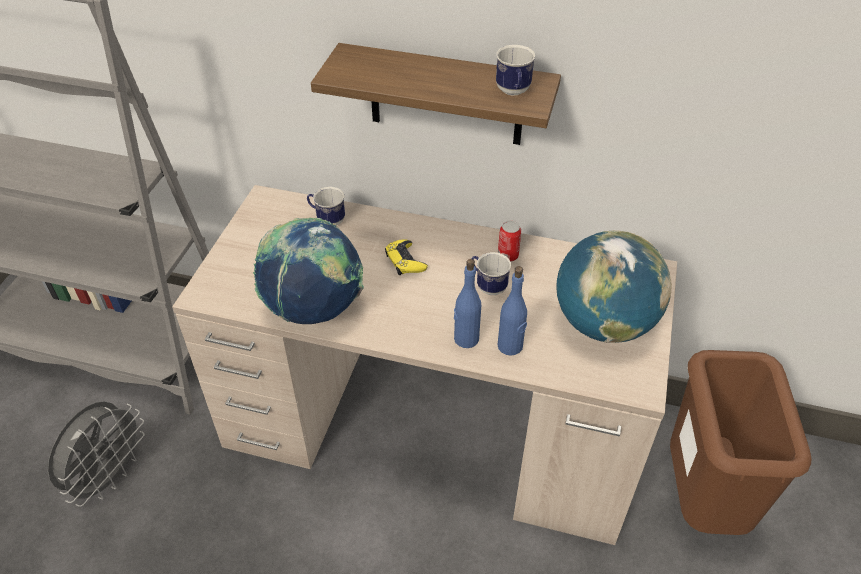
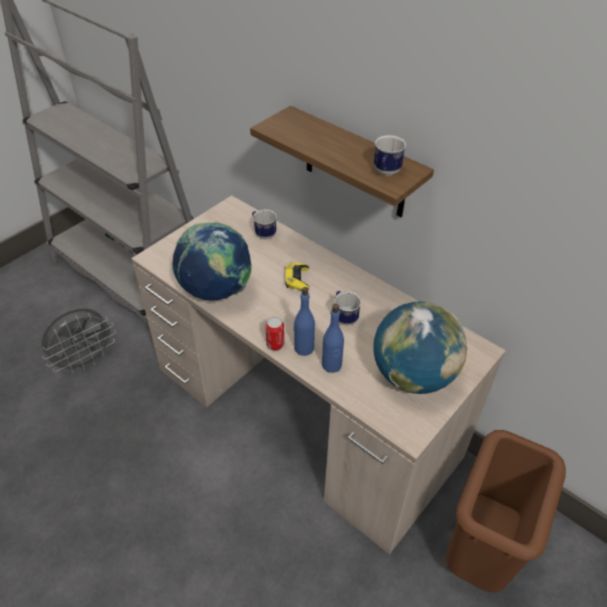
camera: 25 degrees right, 0 degrees up
(508, 255) = (373, 300): can -> can (275, 344)

